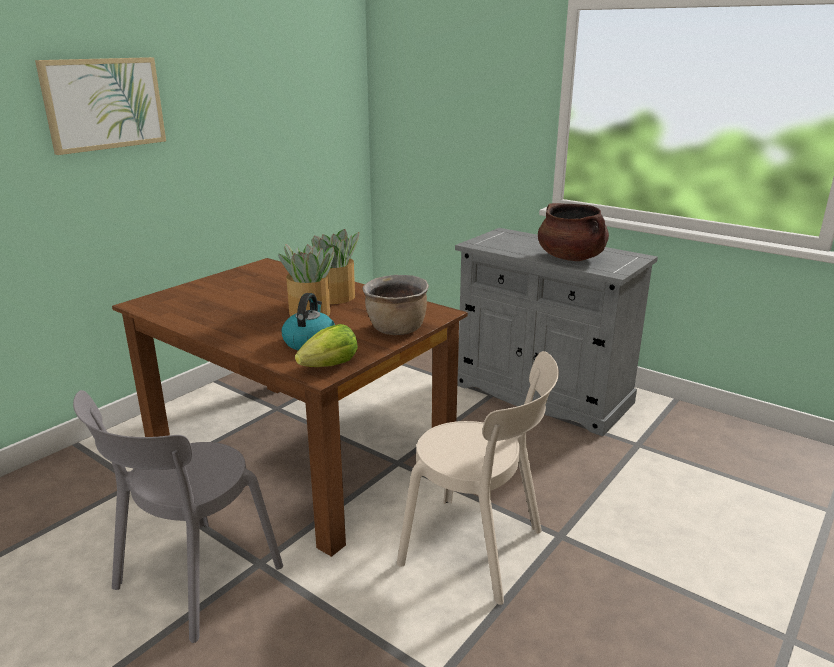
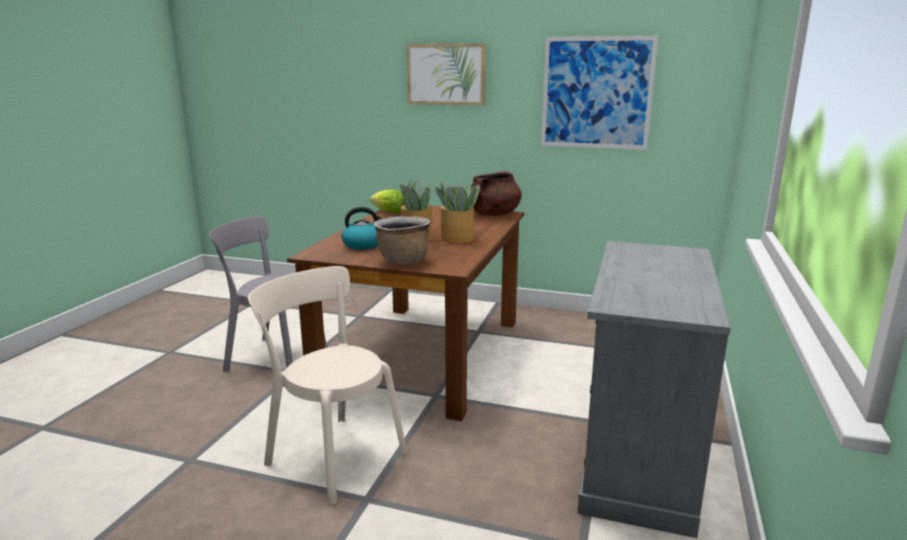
camera: 70 degrees right, 5 degrees down
(271, 111) = (596, 93): none -> picture
(330, 366) = (325, 255): lettuce -> lettuce (389, 212)
(478, 549) = (332, 455): beige chair -> beige chair turned 120 degrees clockwise
(571, 258) = (637, 284): brown cooking pot -> brown cooking pot (493, 214)

